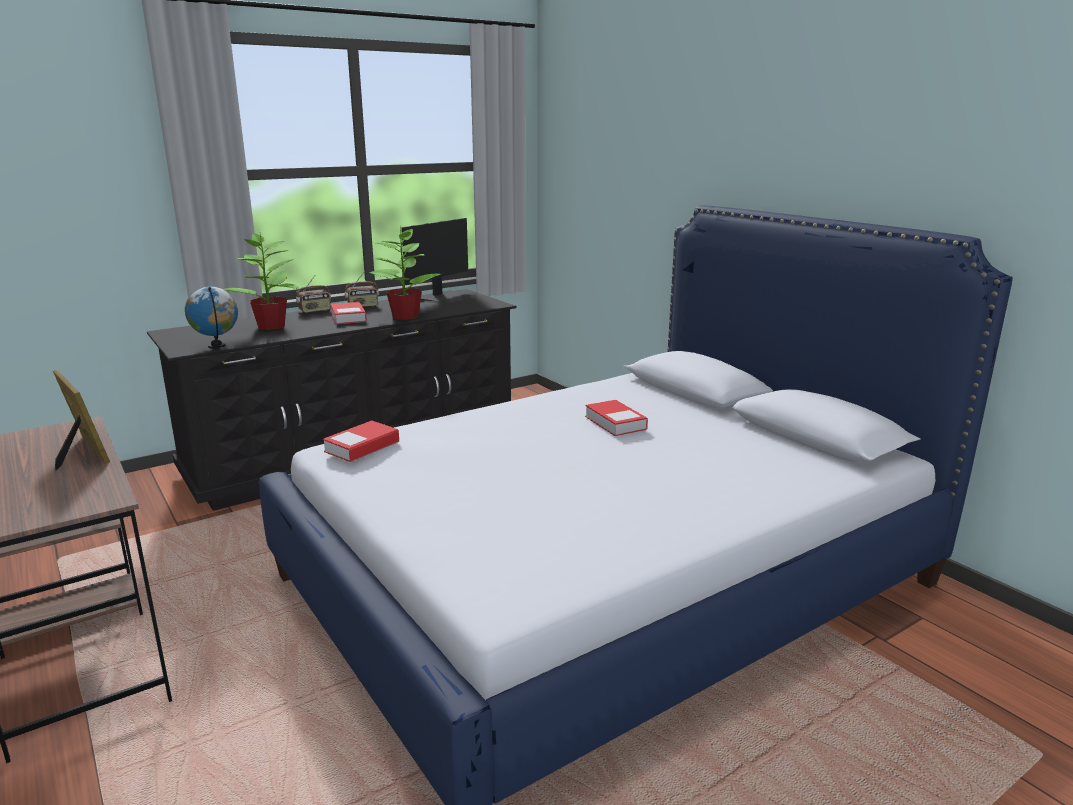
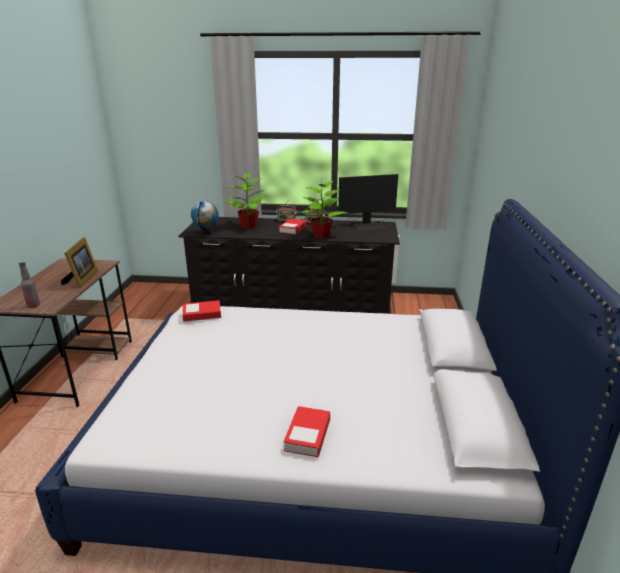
camera: 40 degrees right, 5 degrees up
(62, 509) = (33, 306): none -> bottle
(615, 423) = (350, 351): book -> book (307, 435)

